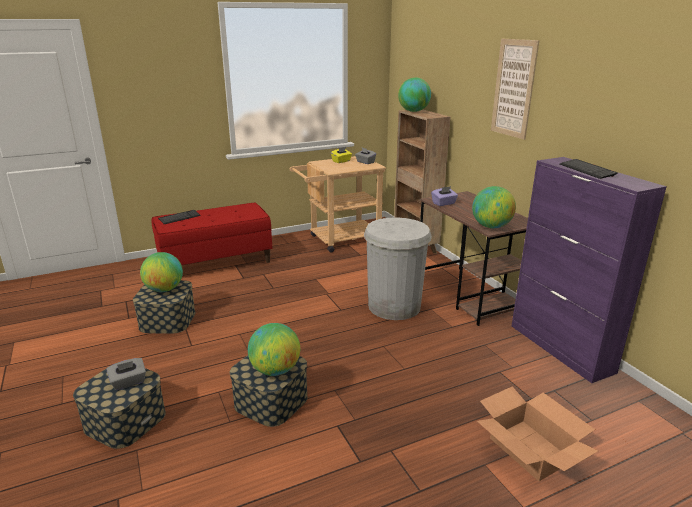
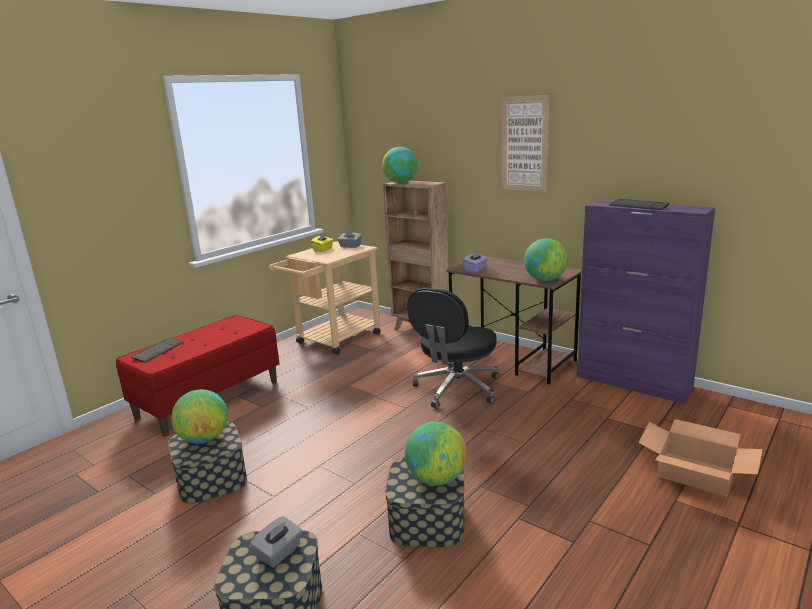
camera: 25 degrees left, 5 degrees down
(394, 306) = (456, 389): white trash can -> black office chair

